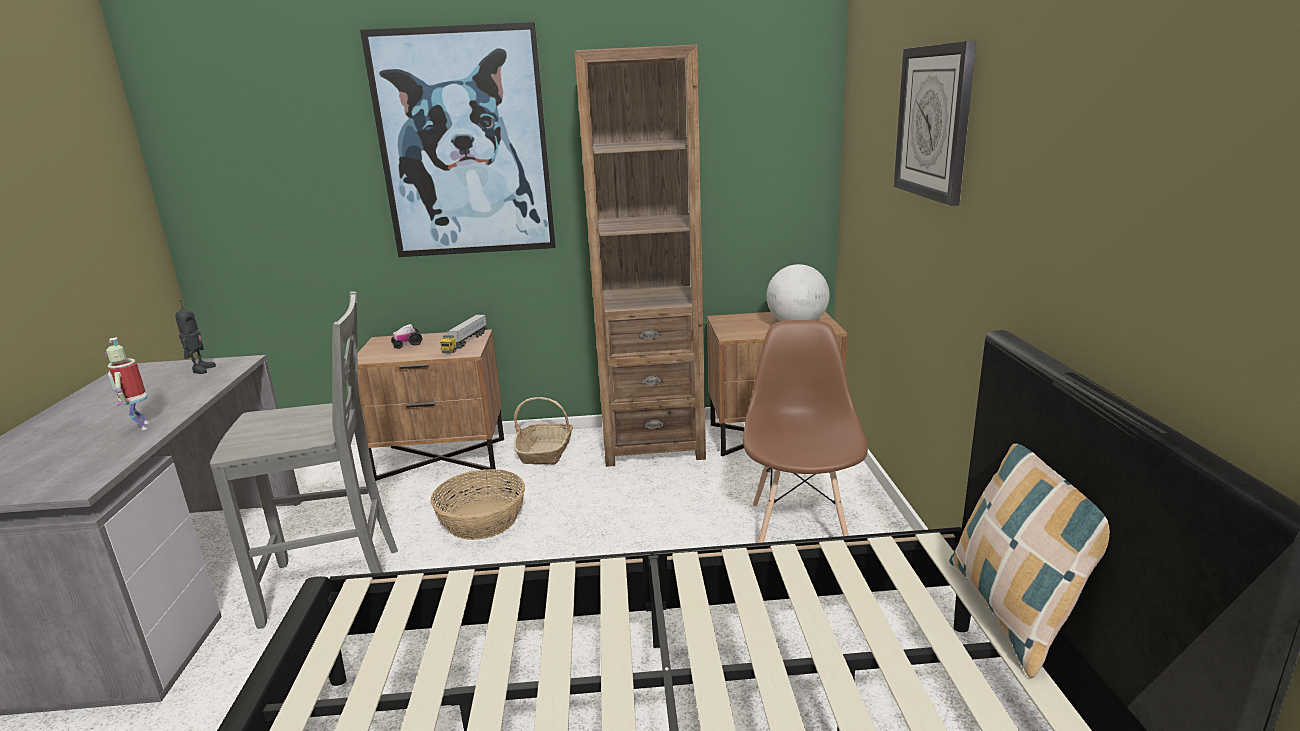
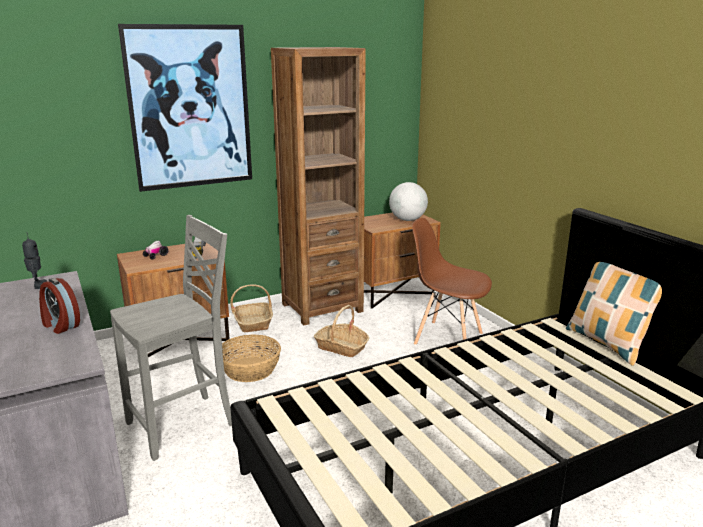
camera: 25 degrees left, 0 degrees up
(141, 426) = (60, 325): toy robot -> alarm clock
(629, 510) = (341, 347): none -> basket
(800, 528) = (447, 339): brown chair -> brown chair turned 45 degrees counterclockwise
(934, 122) = (512, 100): wall clock -> none

